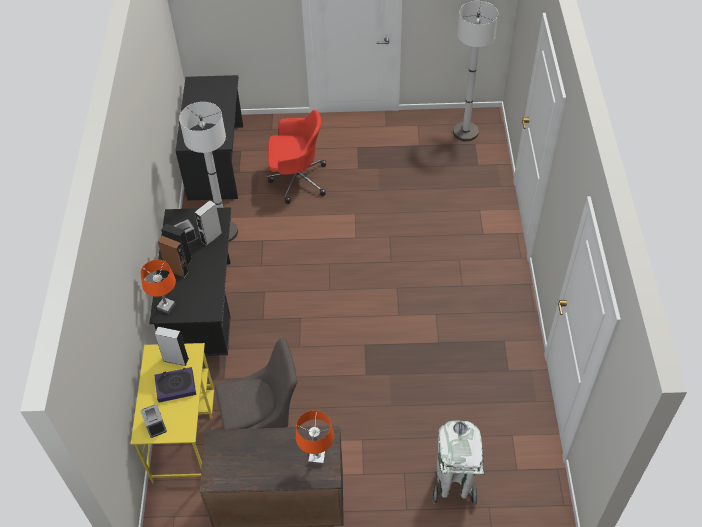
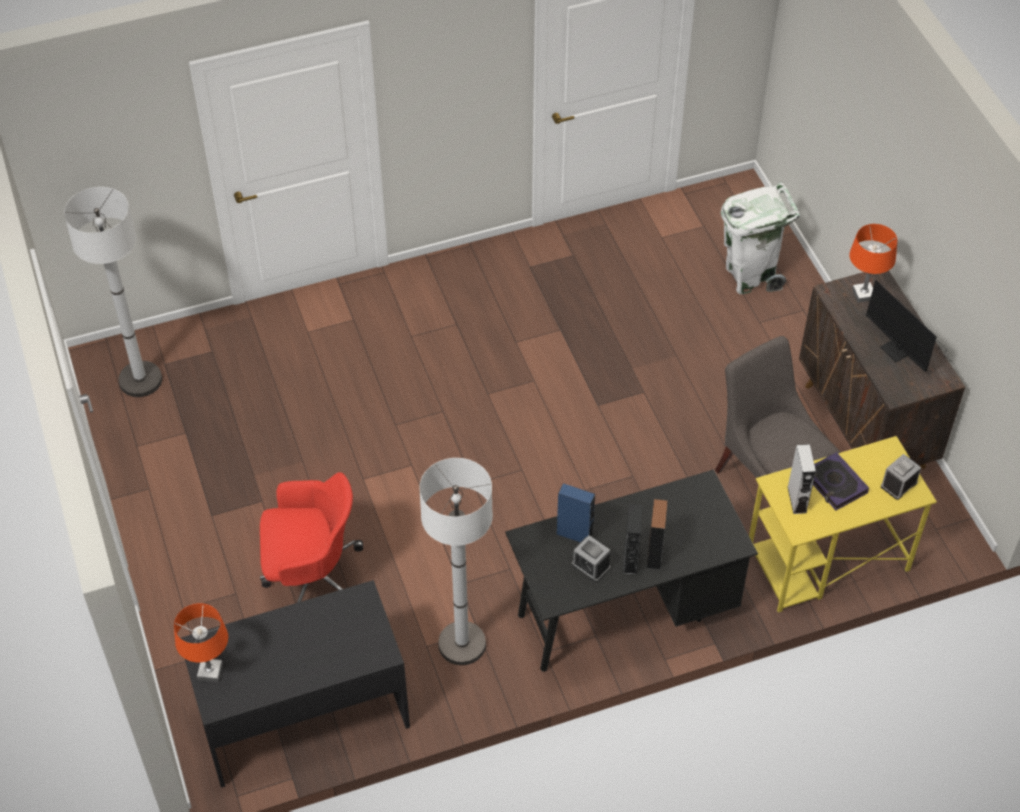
camera: 110 degrees left, 0 degrees up
(166, 306) = (721, 542): orange table lamp -> orange table lamp (210, 671)
(211, 237) = (574, 534): grey speaker -> blue speaker
(251, 458) = (899, 353): none -> monitor
(297, 179) = (312, 579): red office chair -> red office chair turned 105 degrees clockwise

